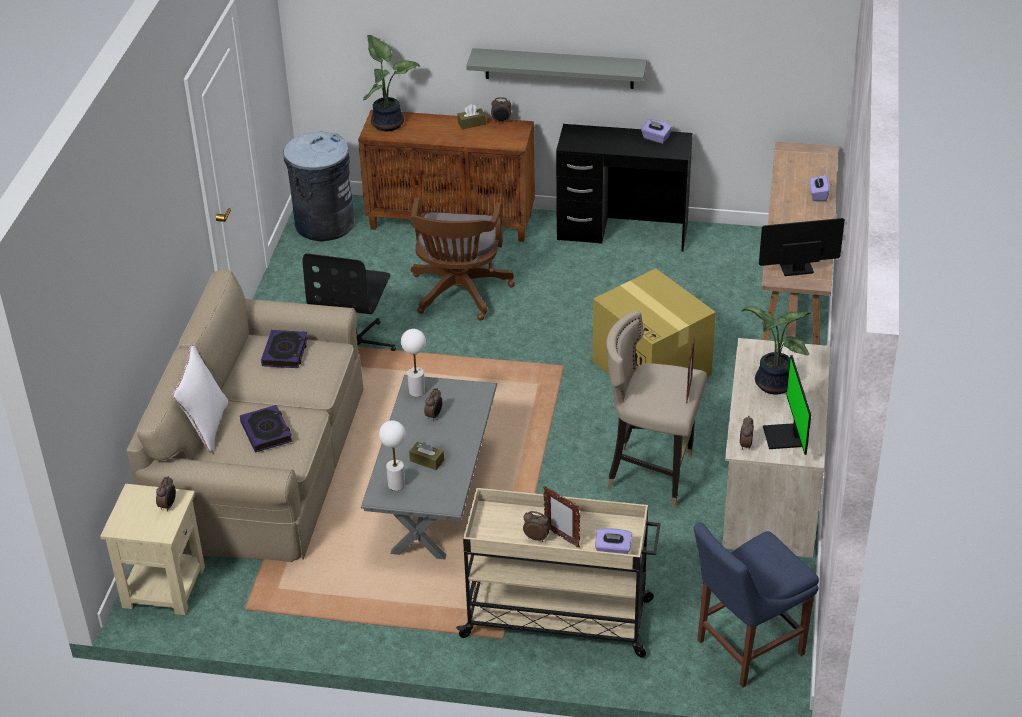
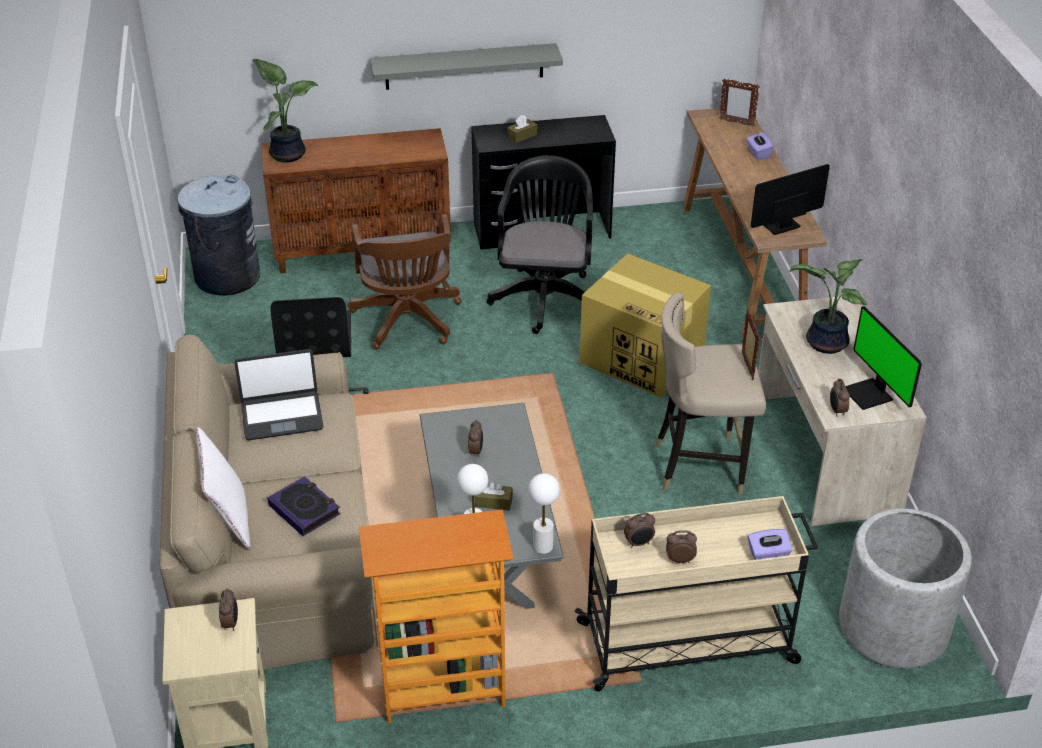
camera: 20 degrees left, 0 degrees up
(285, 352) = (282, 416): book -> laptop
(338, 607) = (443, 692): none -> bookcase
(416, 391) = (443, 429): white table lamp -> white table lamp (542, 546)
(471, 123) = (377, 140): brown tissue box -> brown tissue box (522, 136)
(501, 121) = (407, 133): alarm clock -> alarm clock (639, 543)
(562, 537) = (706, 552): picture frame -> picture frame (736, 122)
(593, 294) = (545, 296): none -> black office chair
(655, 138) = (572, 125): purple tissue box -> none
(745, 649) = (893, 627): blue chair -> grey planter

